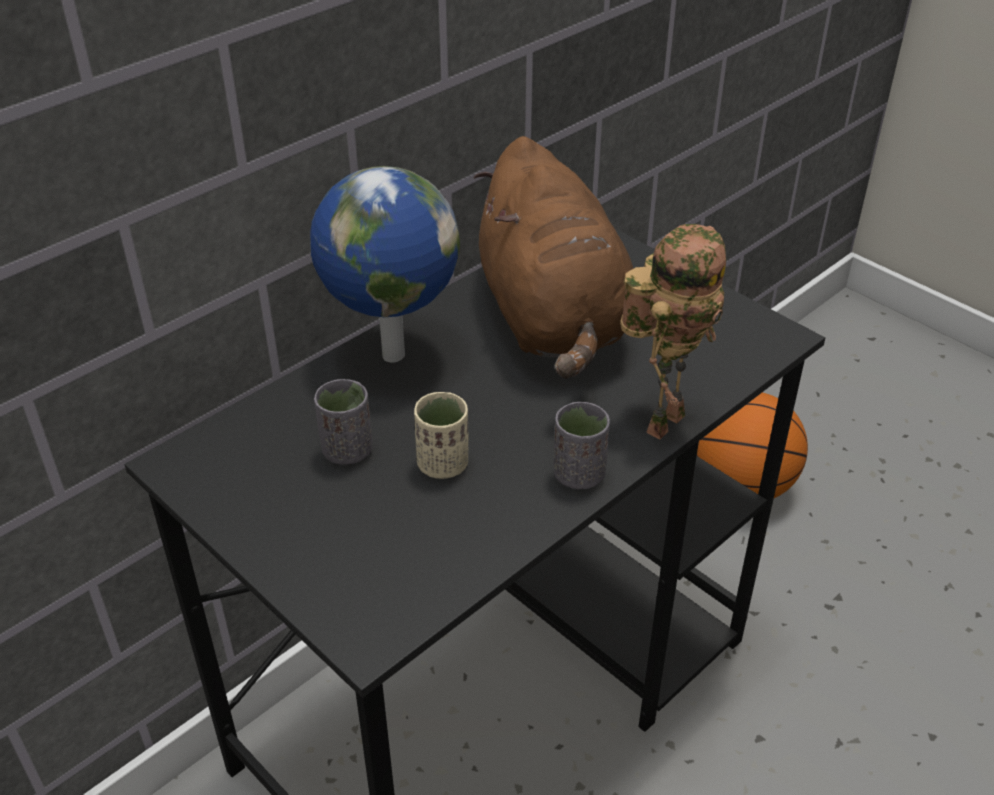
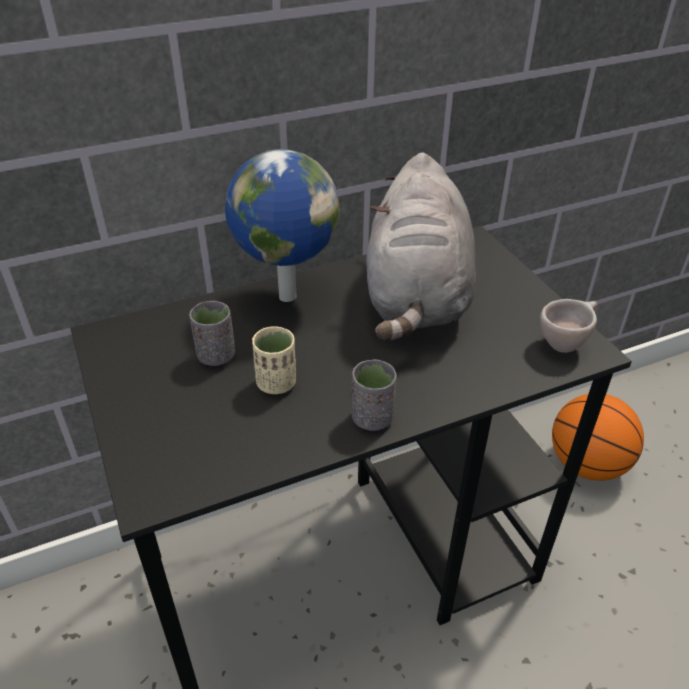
camera: 20 degrees right, 0 degrees up
(554, 320) = (417, 298): brown plush toy -> grey plush toy
(662, 419) = (461, 392): toy robot -> none
(747, 333) = (565, 342): none -> beige cup

